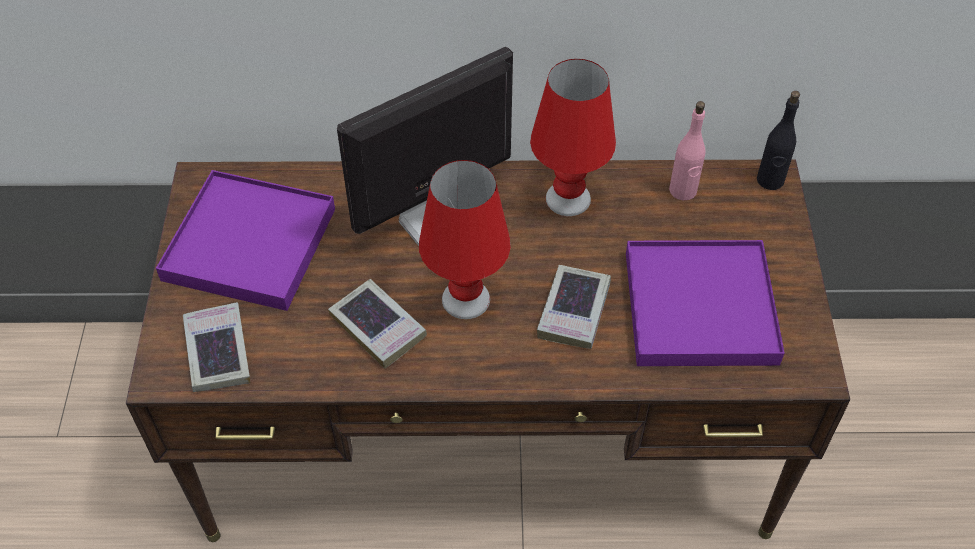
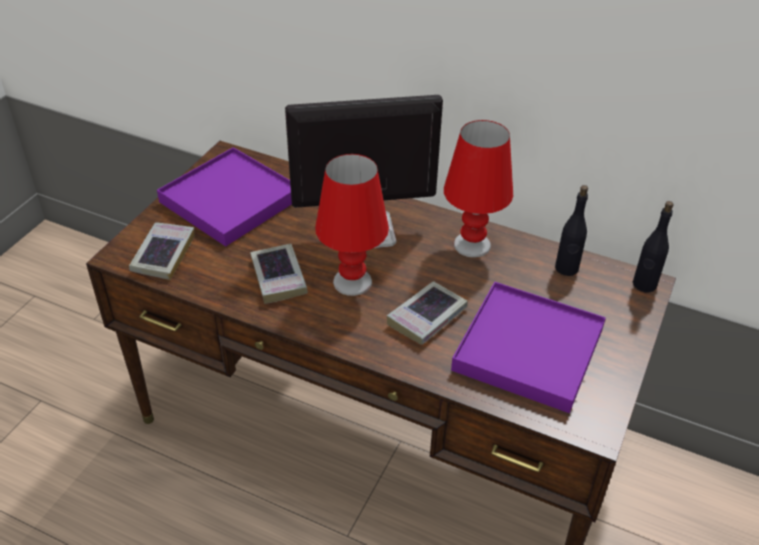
camera: 25 degrees right, 10 degrees down
(683, 190) = (566, 268): pink bottle -> black bottle

